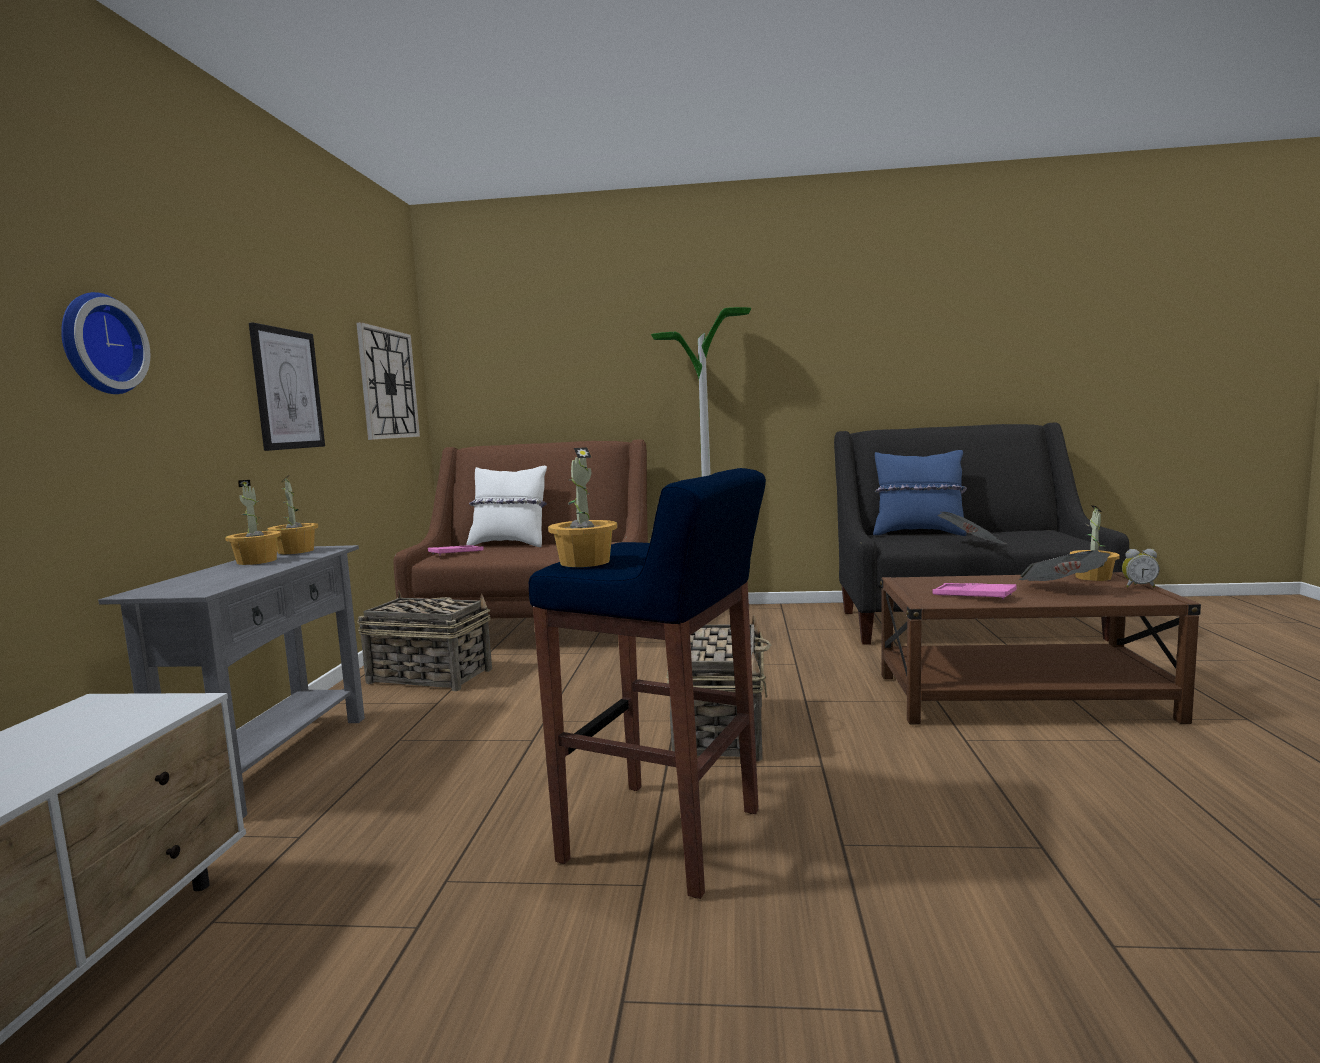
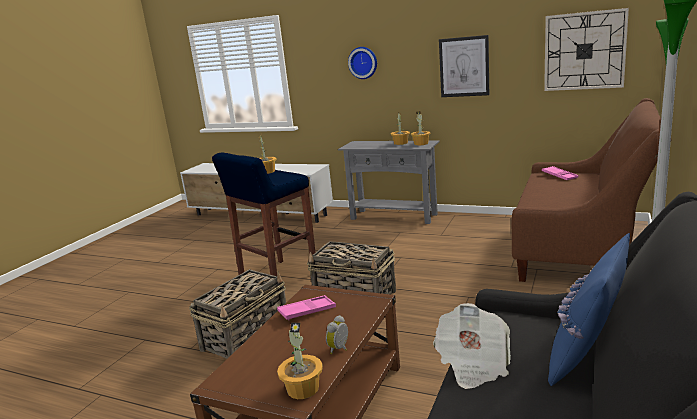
camera: 110 degrees right, 10 degrees up
(428, 676) = (484, 229): basket -> basket (247, 336)
(510, 544) = (595, 185): white pillow -> none
(1061, 589) = (287, 353): newspaper -> none
(1138, 586) = (253, 393): alarm clock -> alarm clock (340, 349)

